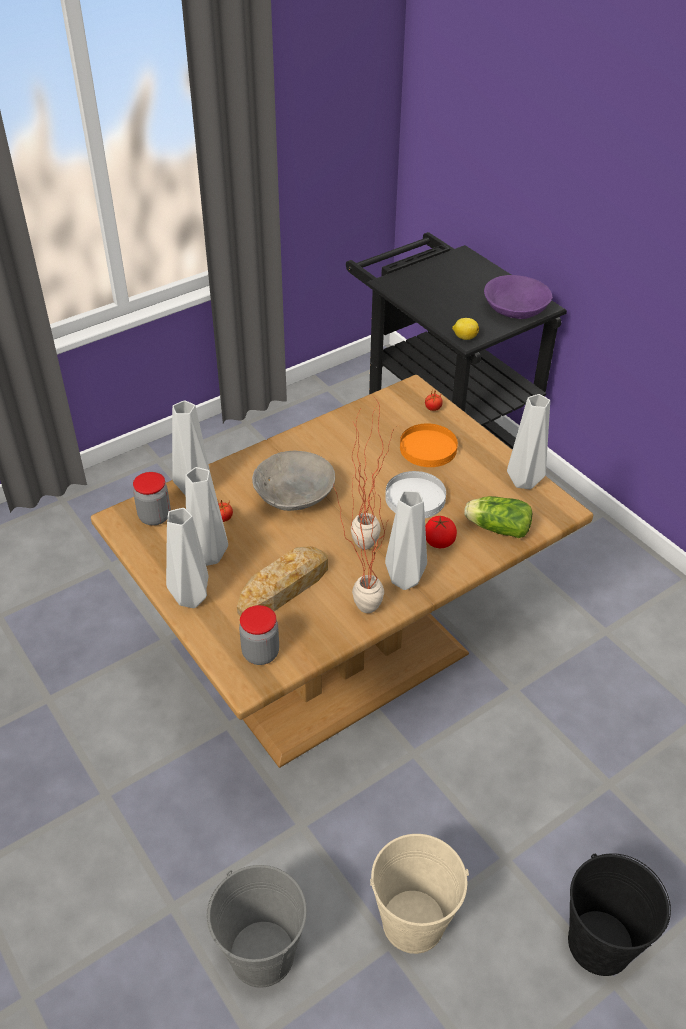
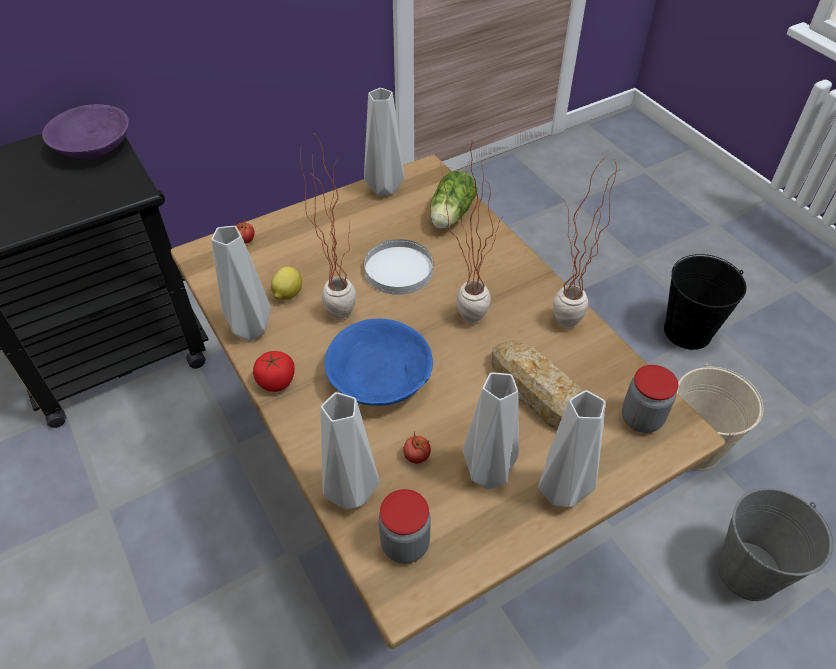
camera: 85 degrees left, 5 degrees up
(294, 494) = (378, 378): grey bowl -> blue bowl
(367, 467) = (339, 306): none -> potted plant
(406, 579) = (524, 288): grey vase -> grey vase (250, 328)
(428, 448) = (315, 251): orange plate -> none
(439, 542) = (468, 258): tomato -> tomato (276, 381)
(464, 337) = (129, 192): lemon -> lemon (287, 294)

